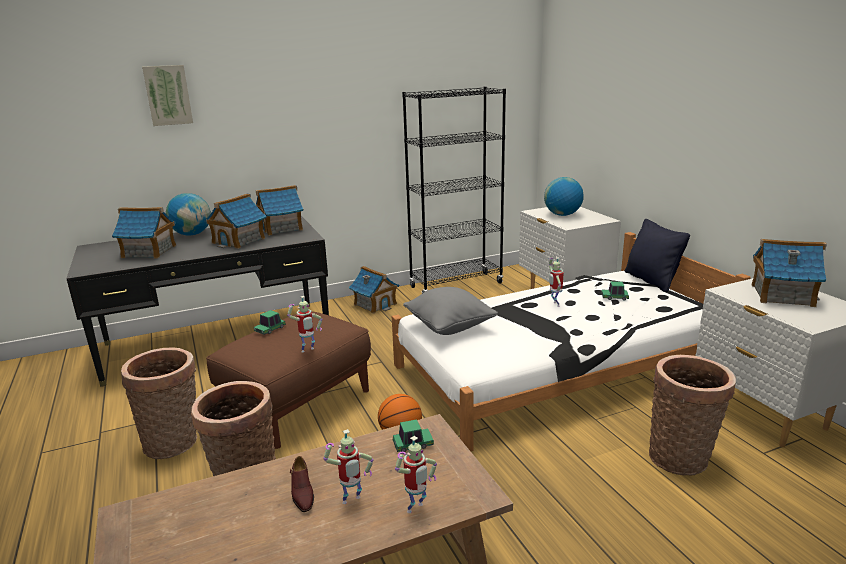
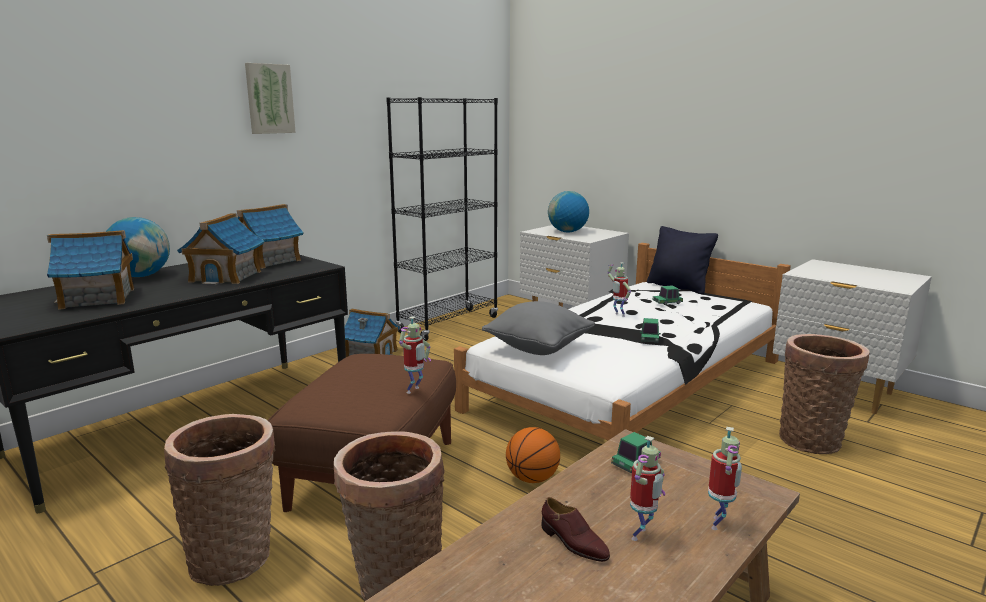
camera: 25 degrees left, 5 degrees down
(168, 95) = (100, 79): picture -> picture (269, 99)
(270, 329) = (336, 376): toy car -> toy car (649, 338)
(781, 295) = (845, 272): toy house -> none

